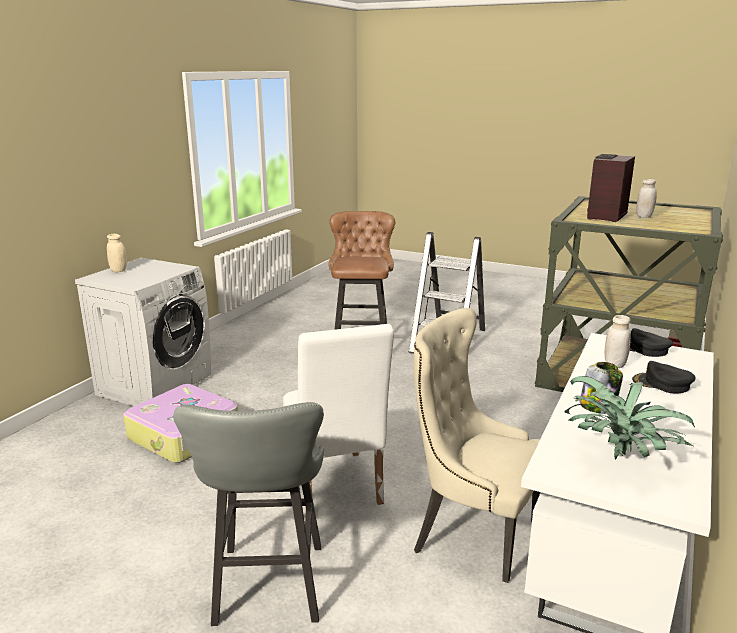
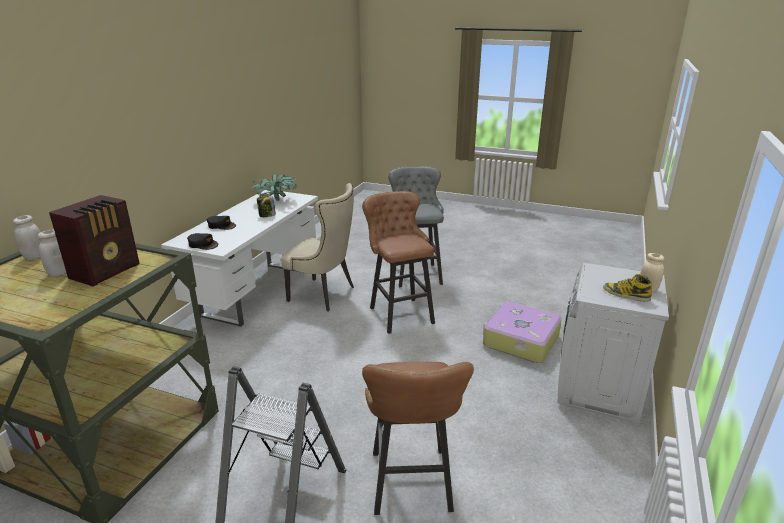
camera: 175 degrees right, 5 degrees up
(148, 268) = (626, 295): none -> boot
(335, 488) = (398, 311): white chair -> brown stool
(614, 364) = (234, 234): white jar -> white jar (34, 256)

